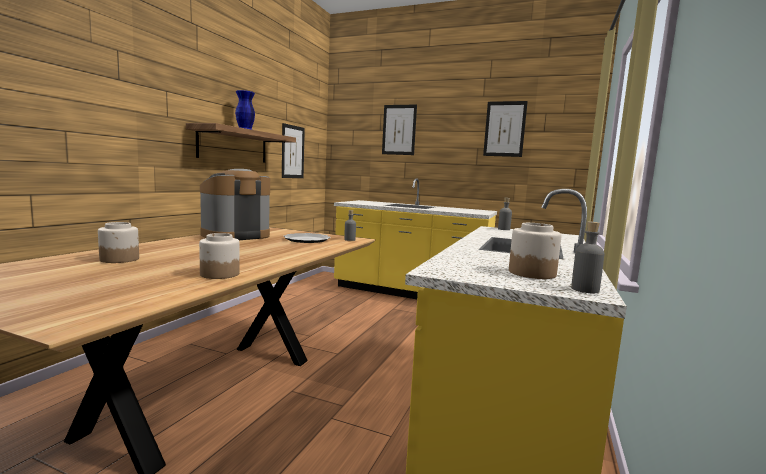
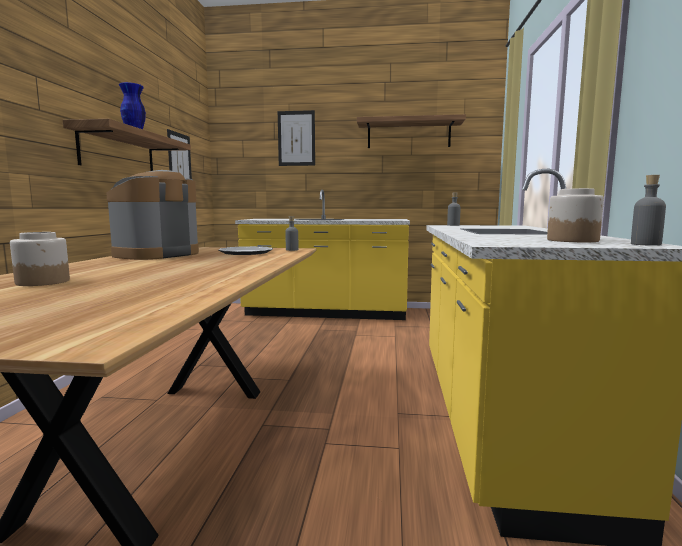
camera: 15 degrees left, 0 degrees up
(219, 274) = (204, 283): jar -> none
(504, 129) = (408, 134): picture -> shelf

